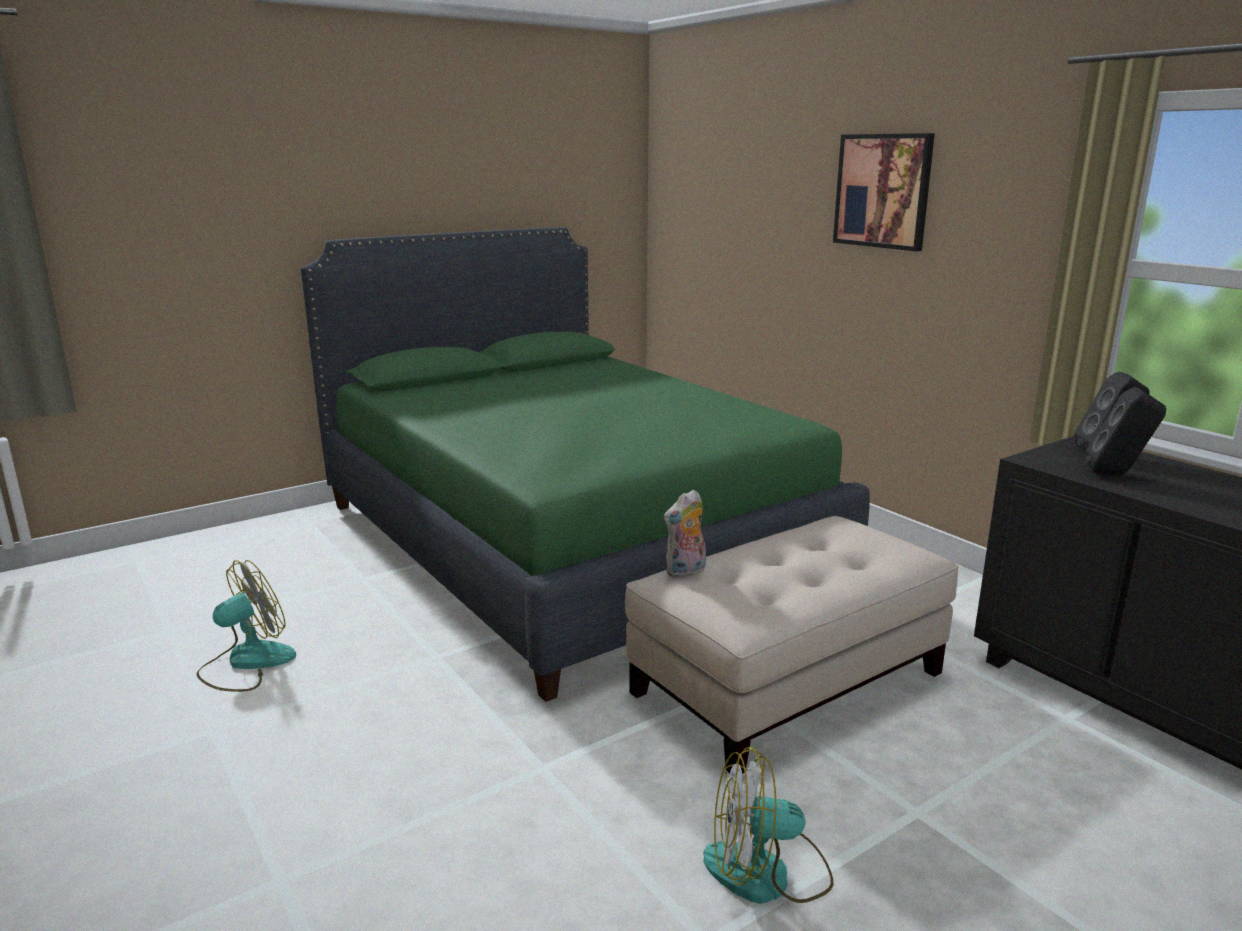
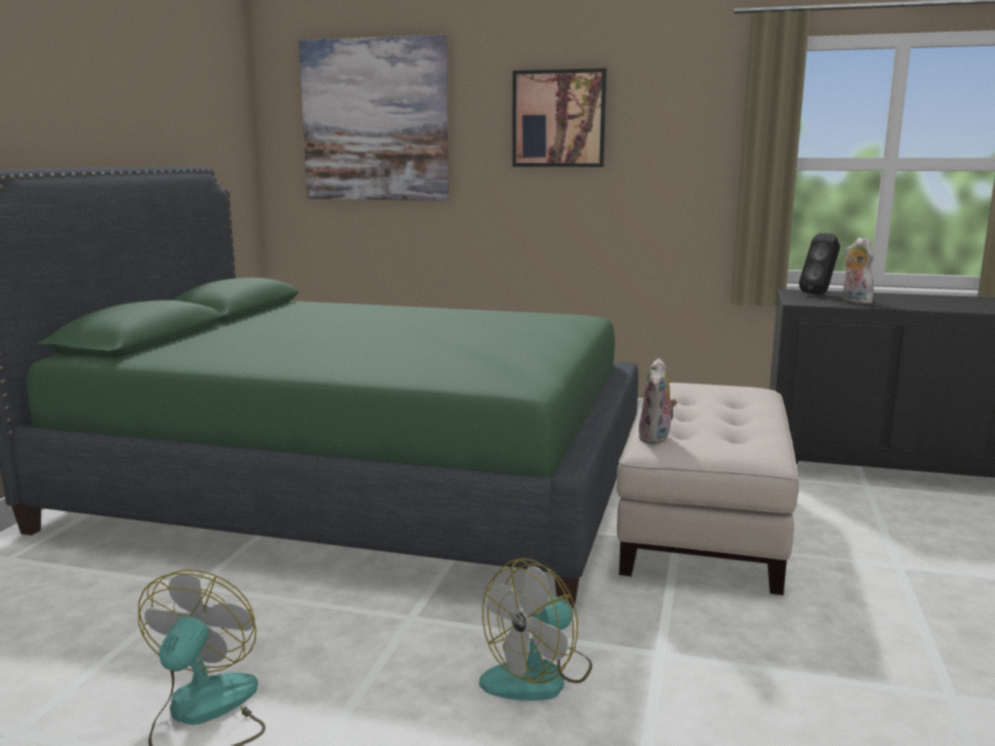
camera: 40 degrees left, 5 degrees down
(729, 183) = (375, 120): none -> picture
(767, 872) = (901, 639): fan -> fan (538, 675)
(1117, 474) = (854, 301): black speaker -> plush toy

